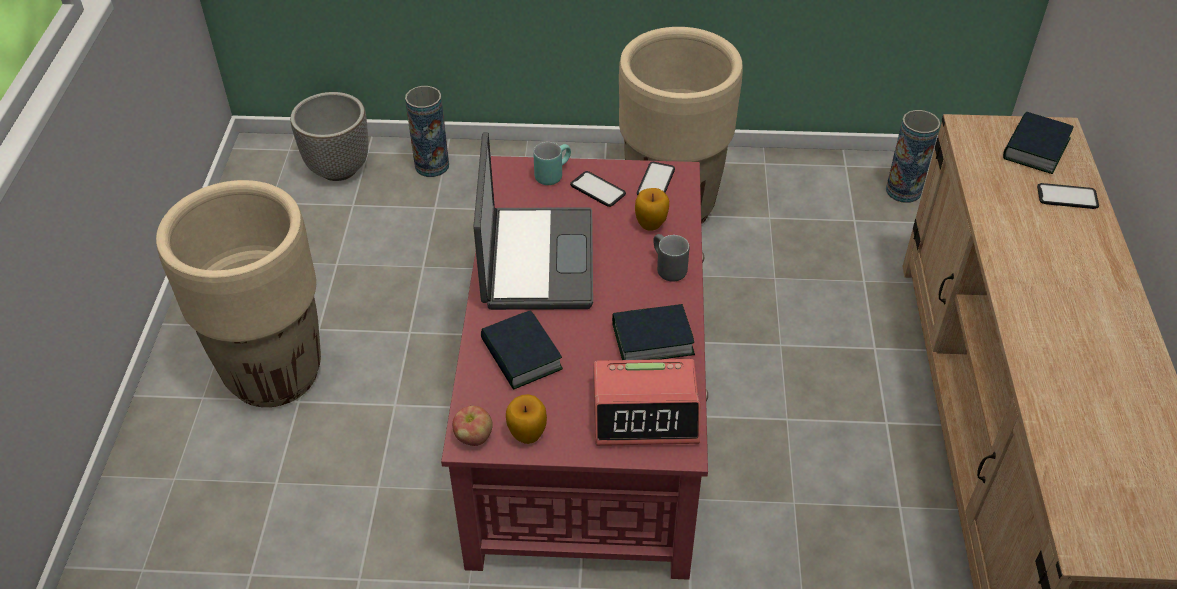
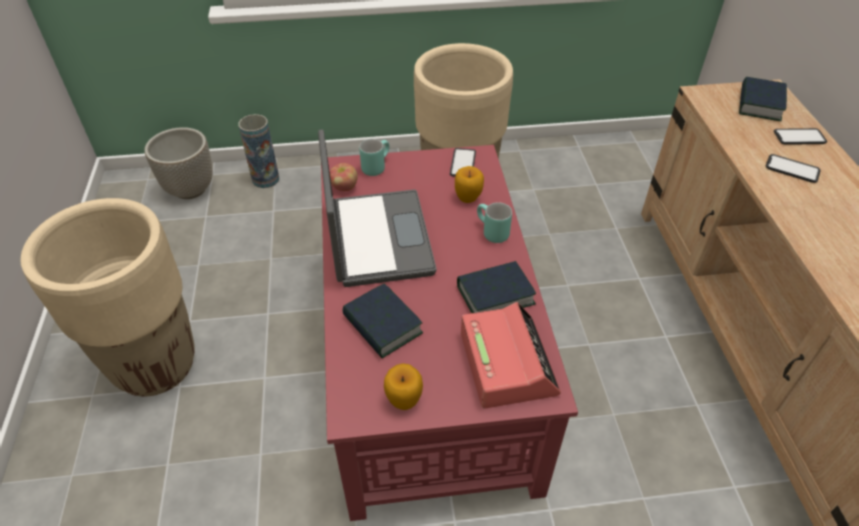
camera: 10 degrees left, 0 degrees up
(474, 437) = (354, 410): apple -> apple (344, 187)
(598, 190) = (416, 175): phone -> phone (792, 169)
(646, 412) = (507, 363): alarm clock -> alarm clock turned 90 degrees counterclockwise
(666, 269) = (490, 233): grey mug -> turquoise mug
(903, 191) = (625, 159): vase -> none

